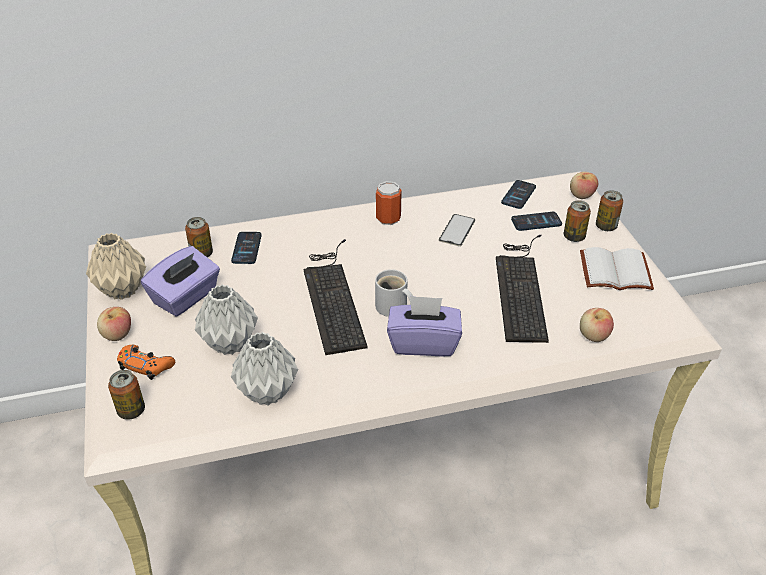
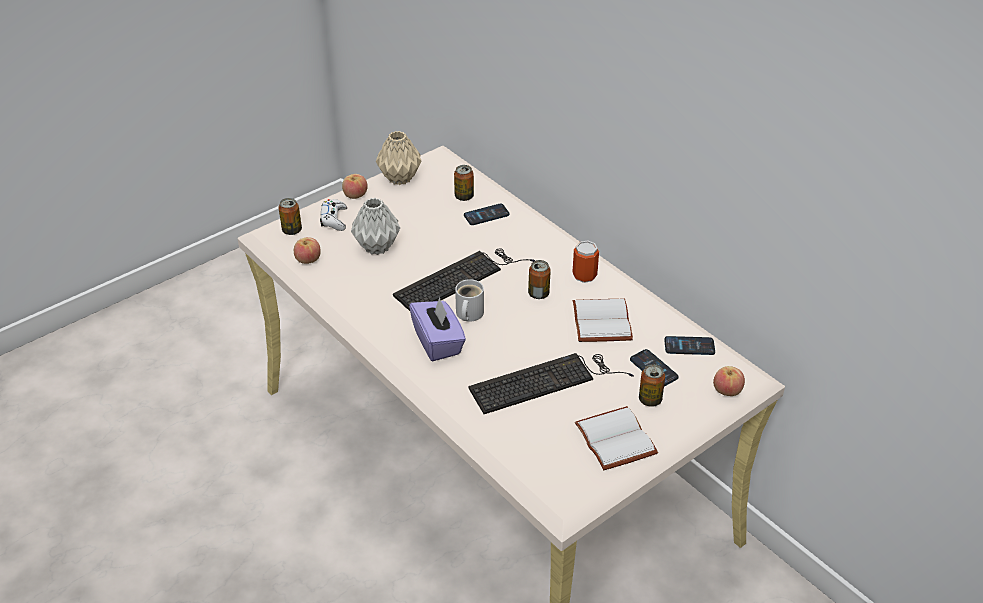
camera: 65 degrees right, 0 degrees up
(146, 366) = (334, 219): orange game controller -> white game controller
(186, 297) = (411, 209): purple tissue box -> none
(266, 393) = (339, 281): grey vase -> none
(457, 230) = (599, 321): phone -> white book
(593, 336) = (511, 442): apple -> apple (308, 260)
(606, 226) = (686, 419): can -> can (538, 294)

